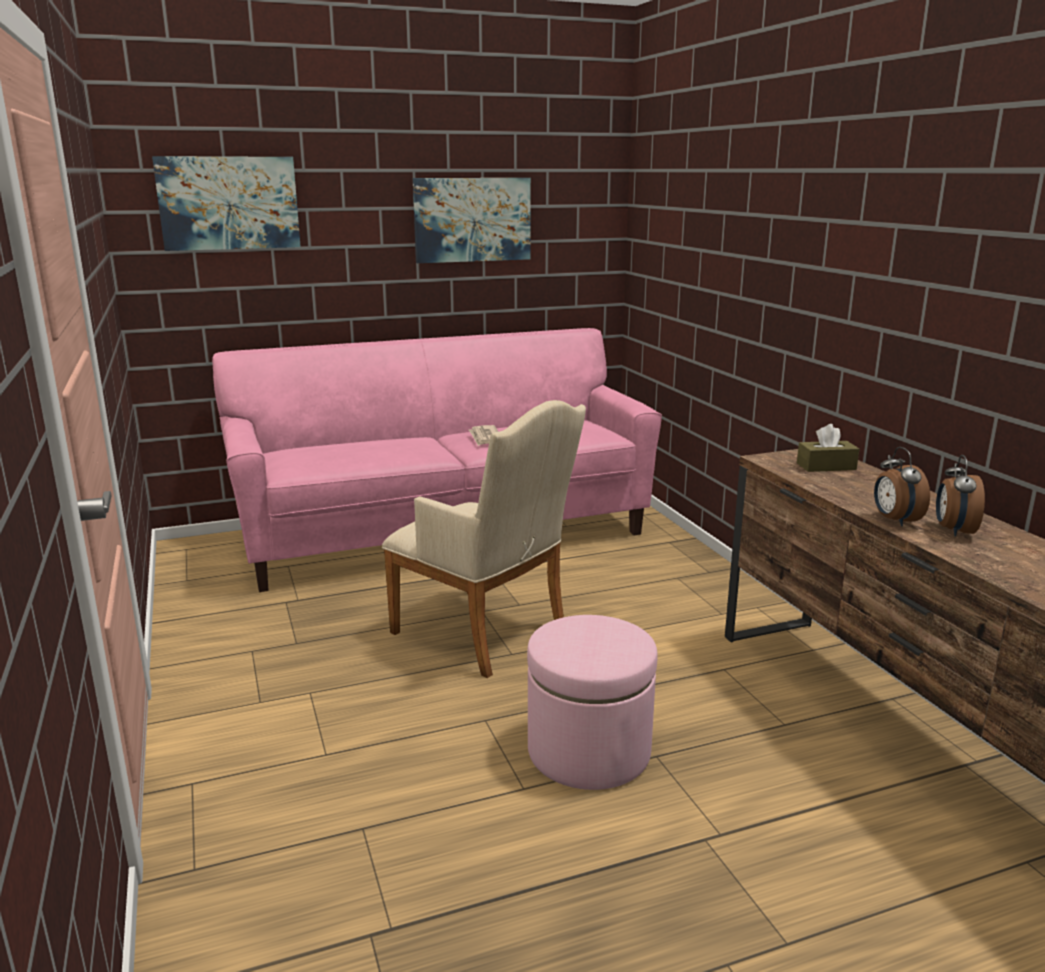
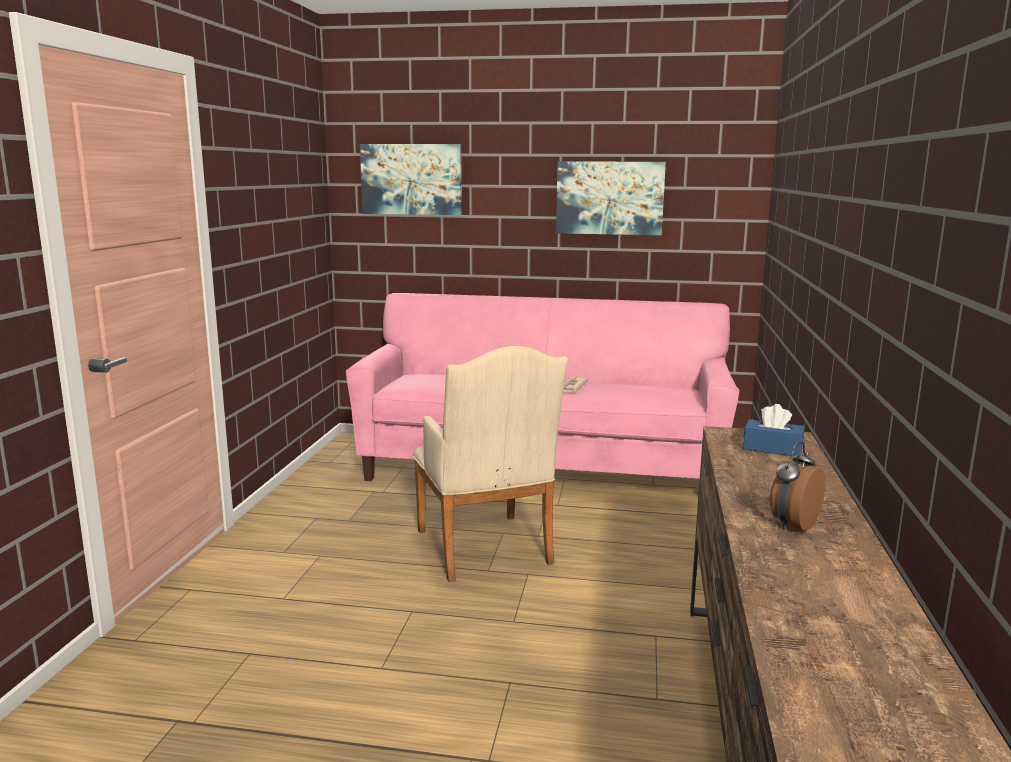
camera: 30 degrees right, 5 degrees down
(589, 751) = (460, 659): pink ottoman -> none
(826, 466) = (772, 448): brown tissue box -> blue tissue box
(894, 520) = (746, 503): alarm clock -> none

